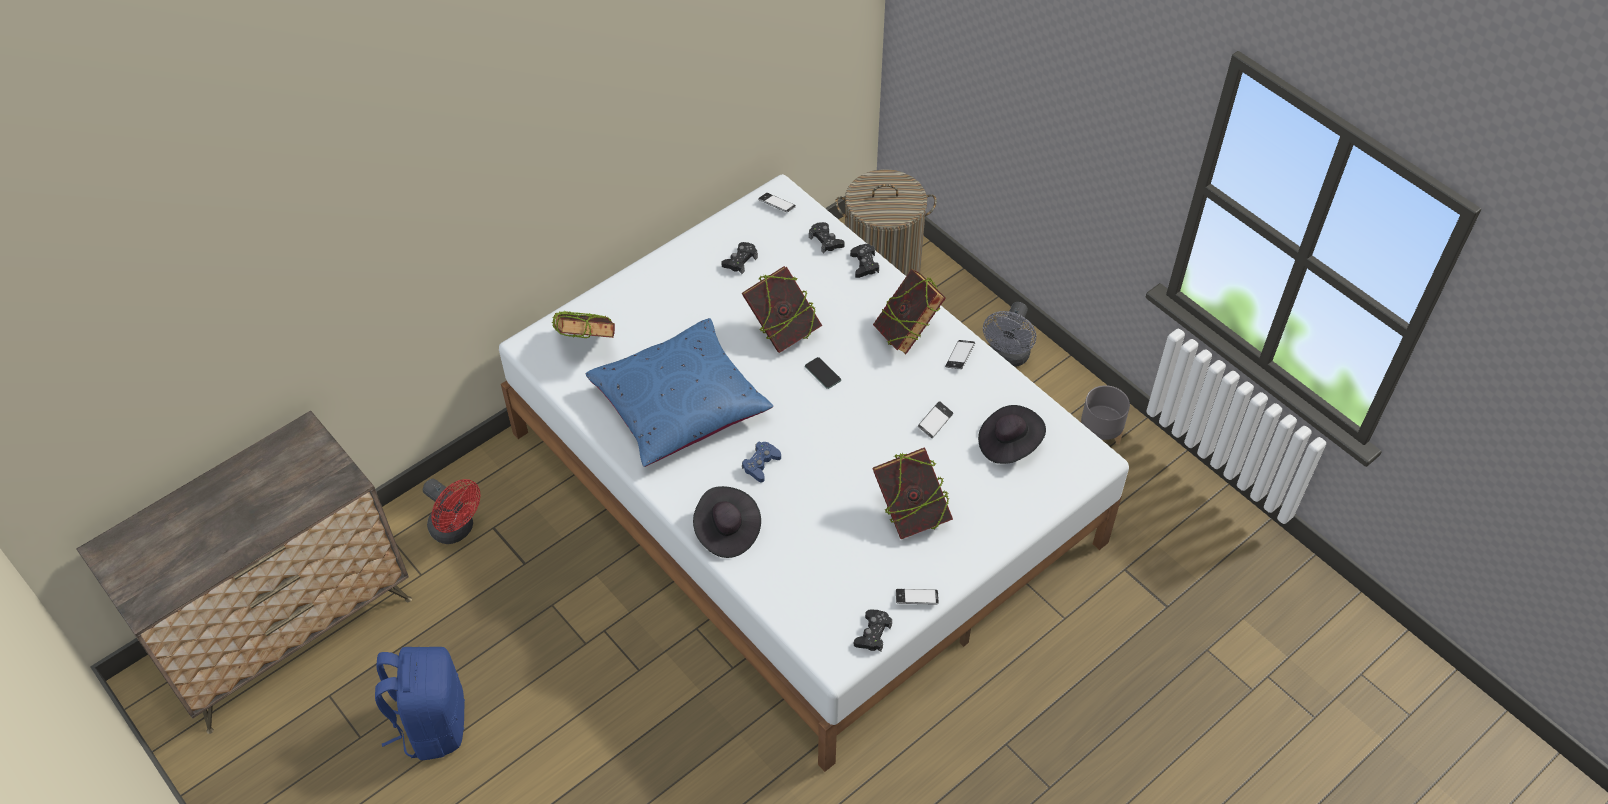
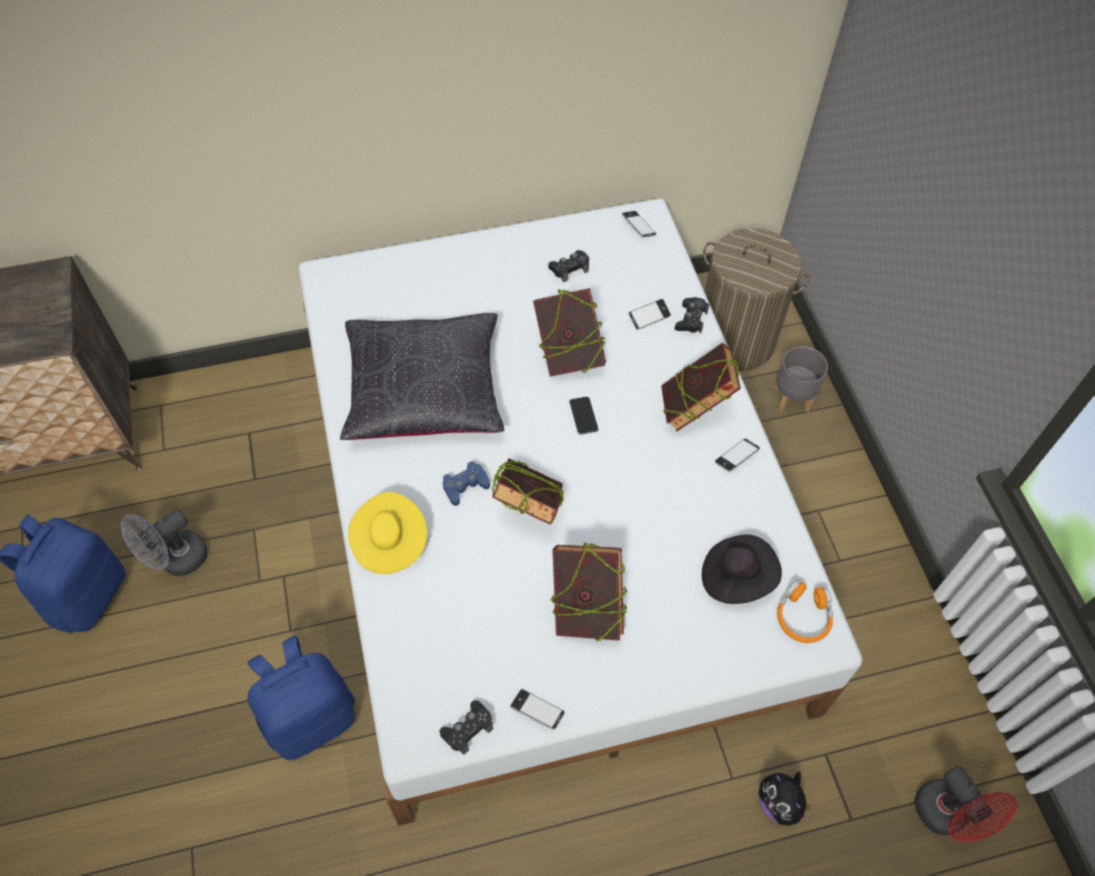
camera: 25 degrees right, 5 degrees up
(457, 530) = (217, 421): red fan -> red fan (947, 817)
(587, 347) = (375, 296): book -> book (528, 510)
(679, 405) = (424, 390): blue pillow -> black pillow
(700, 727) = (310, 717): none -> blue backpack
(726, 531) = (389, 542): black hat -> yellow hat
(826, 241) = (666, 280): black game controller -> none
(935, 422) = (670, 517): phone -> phone (649, 316)
(1008, 357) = (819, 470): grey fan -> grey fan (176, 560)
(1071, 450) = (803, 616): none -> orange headphones
(1099, 437) = (872, 596): grey planter -> grey planter (793, 398)
(1109, 619) = (779, 803): none -> plush toy

